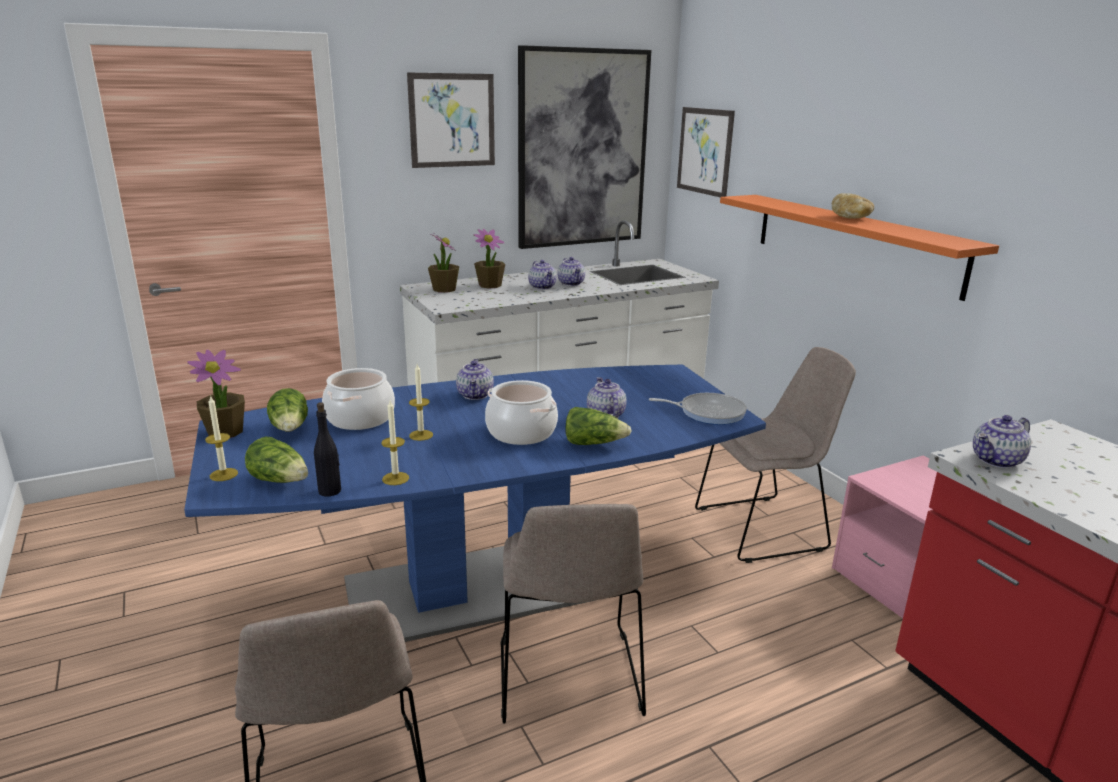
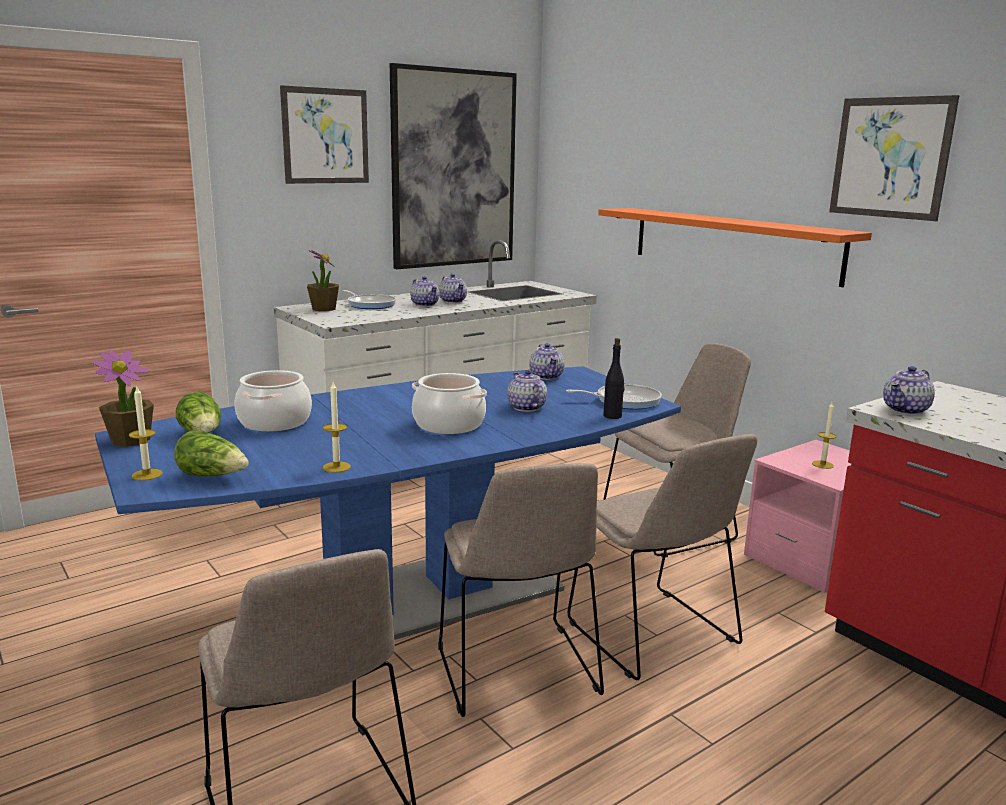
camera: 10 degrees left, 5 degrees down
(330, 491) = (272, 481): black bottle -> black bottle (612, 416)
(421, 435) = (346, 432): candle -> candle (822, 464)
(475, 395) = (388, 398): teapot -> teapot (547, 376)
(490, 285) = (370, 304): potted plant -> frying pan
(593, 443) = (524, 429): lettuce -> none
(704, 151) = (574, 170): picture -> picture (890, 158)
(715, 653) = (655, 636): none -> beige chair
(851, 217) = (730, 219): bread -> none

